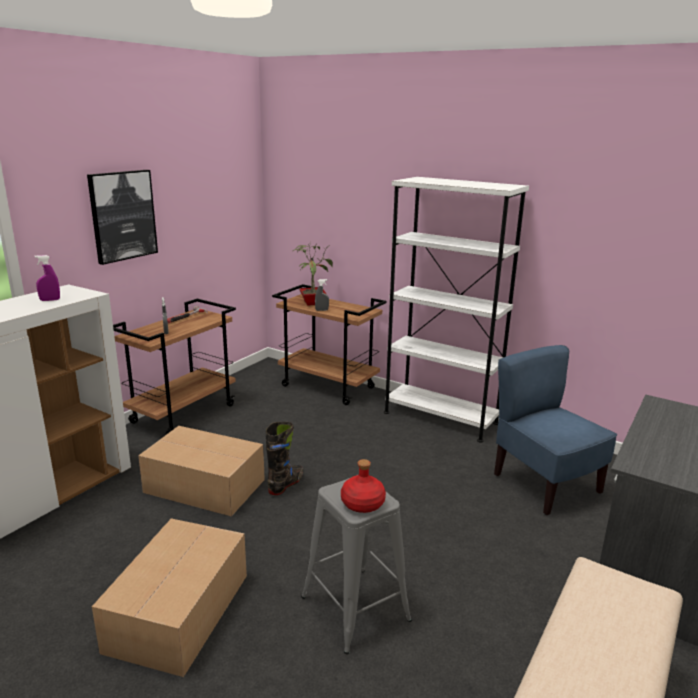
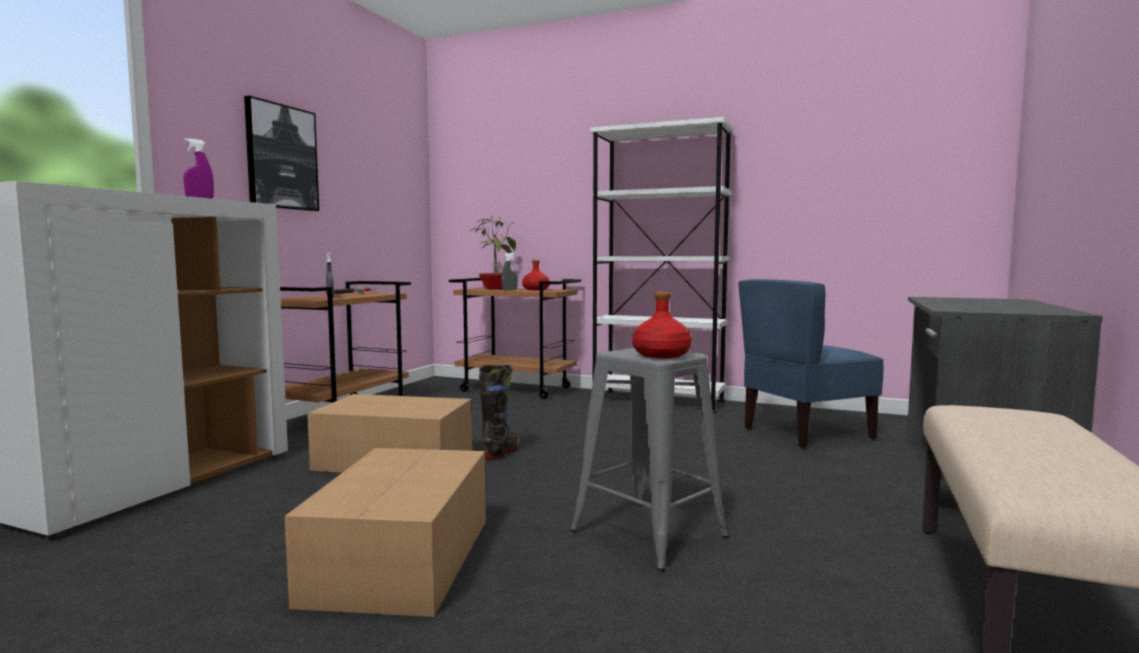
camera: 10 degrees left, 15 degrees down
(345, 309) = (536, 289): none -> red bottle
(545, 484) = (806, 433): blue chair -> blue chair turned 75 degrees counterclockwise

